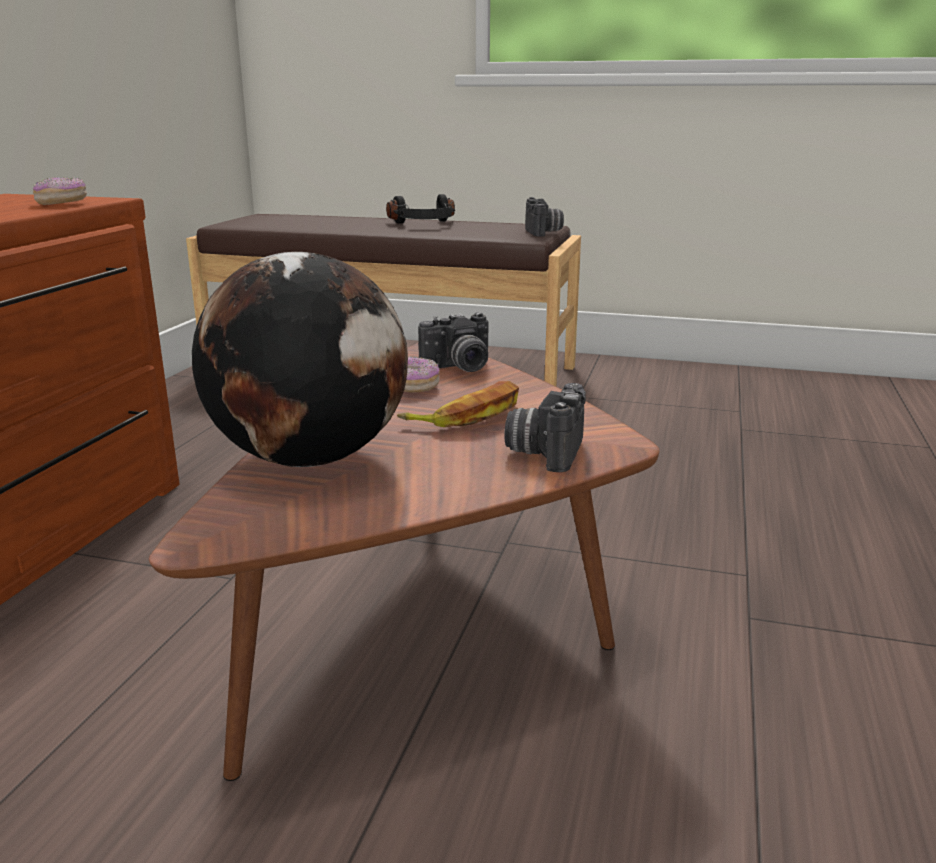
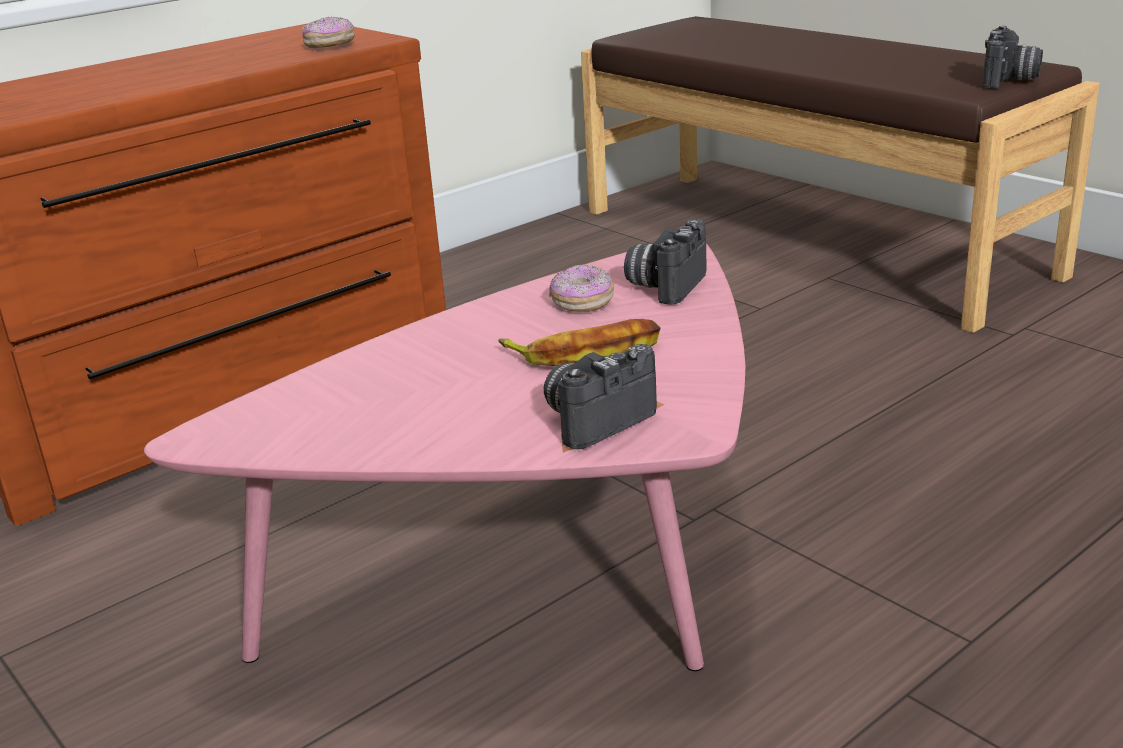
camera: 35 degrees right, 5 degrees up
(310, 458) = (376, 372): globe -> none
(425, 224) = (867, 51): black headphones -> none
(432, 617) = (547, 571): brown coffee table -> pink coffee table
(459, 368) = (665, 286): camera -> camera turned 105 degrees clockwise

